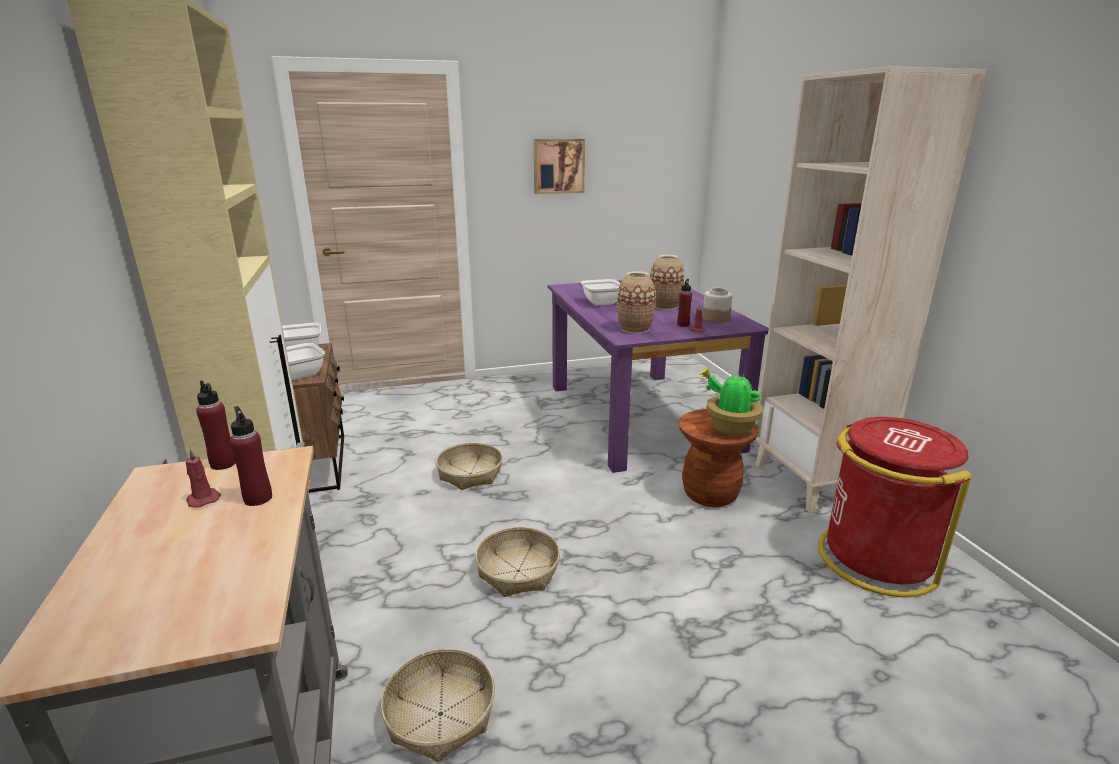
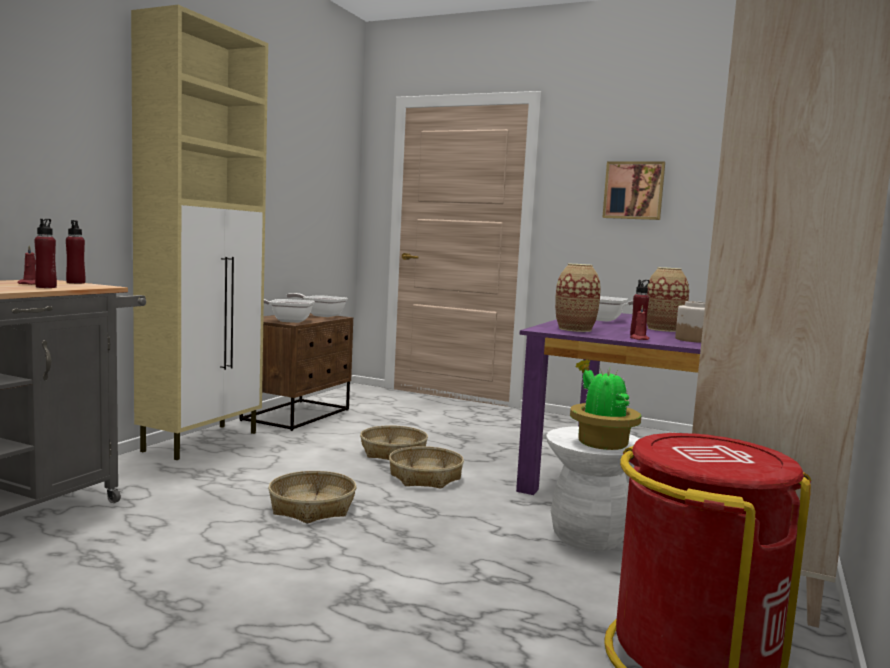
camera: 40 degrees right, 15 degrees down
(440, 714) = (121, 541): basket -> basket (425, 477)
(710, 494) = (588, 538): brown stool -> white stool

